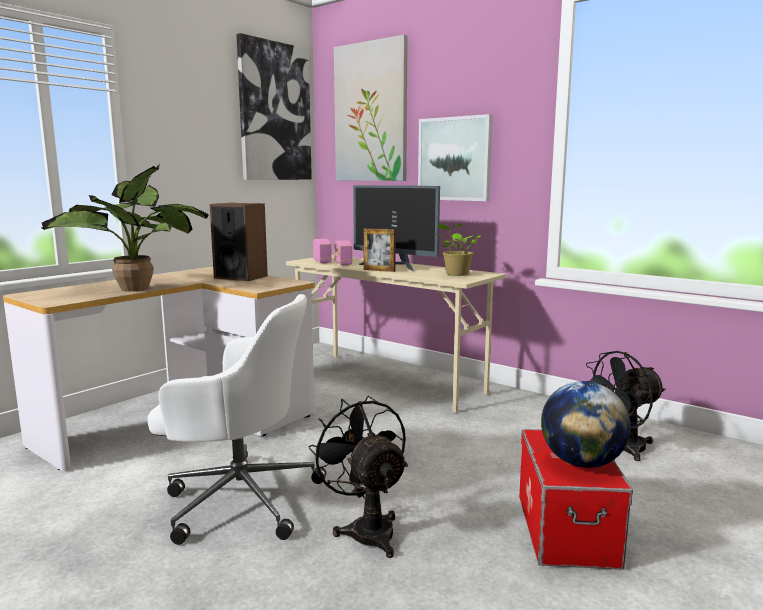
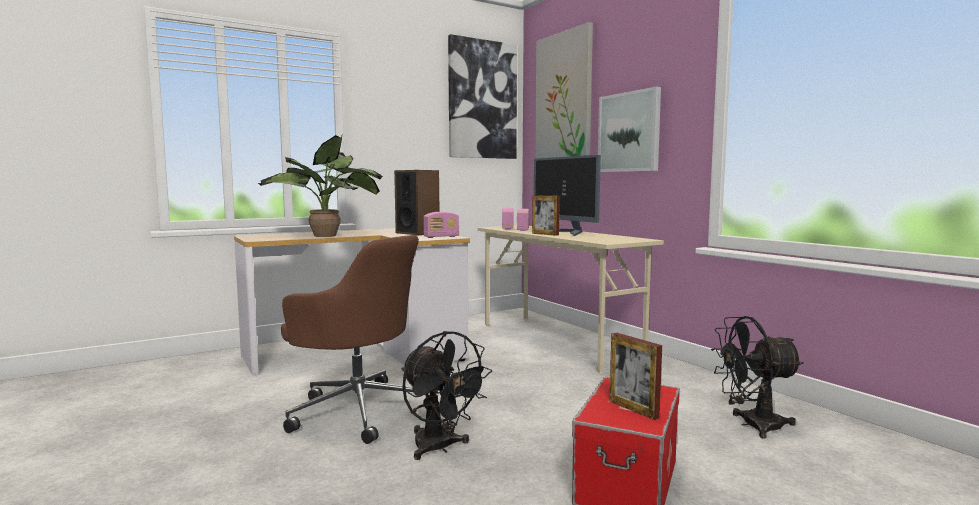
camera: 20 degrees right, 5 degrees down
(239, 498) = (358, 410): white office chair -> brown office chair
(281, 283) = (441, 237): none -> radio
(366, 529) = (439, 448): black fan -> black fan turned 150 degrees clockwise
(456, 274) = (611, 239): potted plant -> none
(581, 463) = (633, 409): globe -> picture frame

